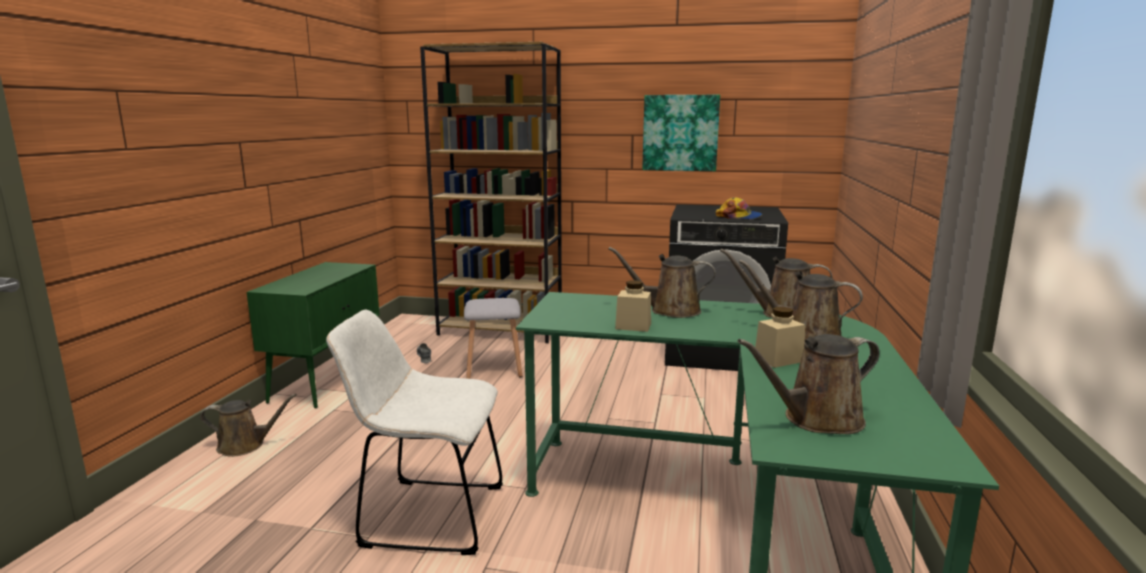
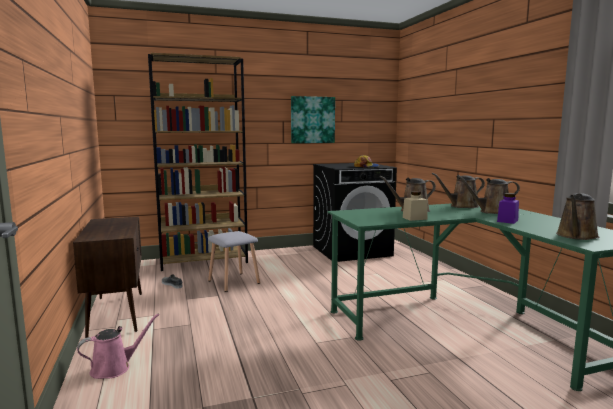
camera: 30 degrees left, 5 degrees down
(245, 445) = (114, 368): brown watering can -> pink watering can
(327, 380) = (116, 313): green cabinet -> brown cabinet
(426, 515) = (317, 367): white chair -> none
(778, 359) = (507, 221): beige jar -> purple jar

